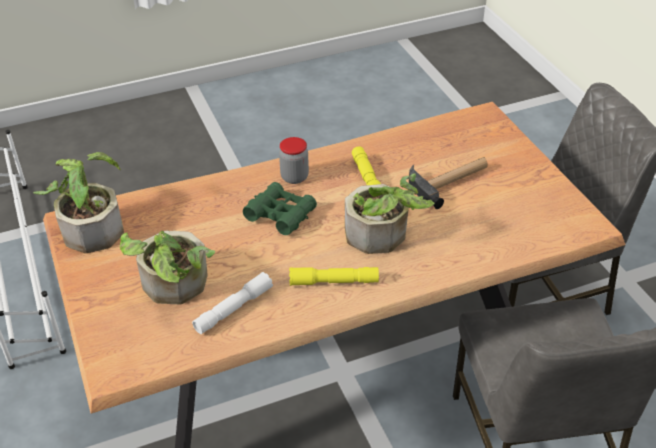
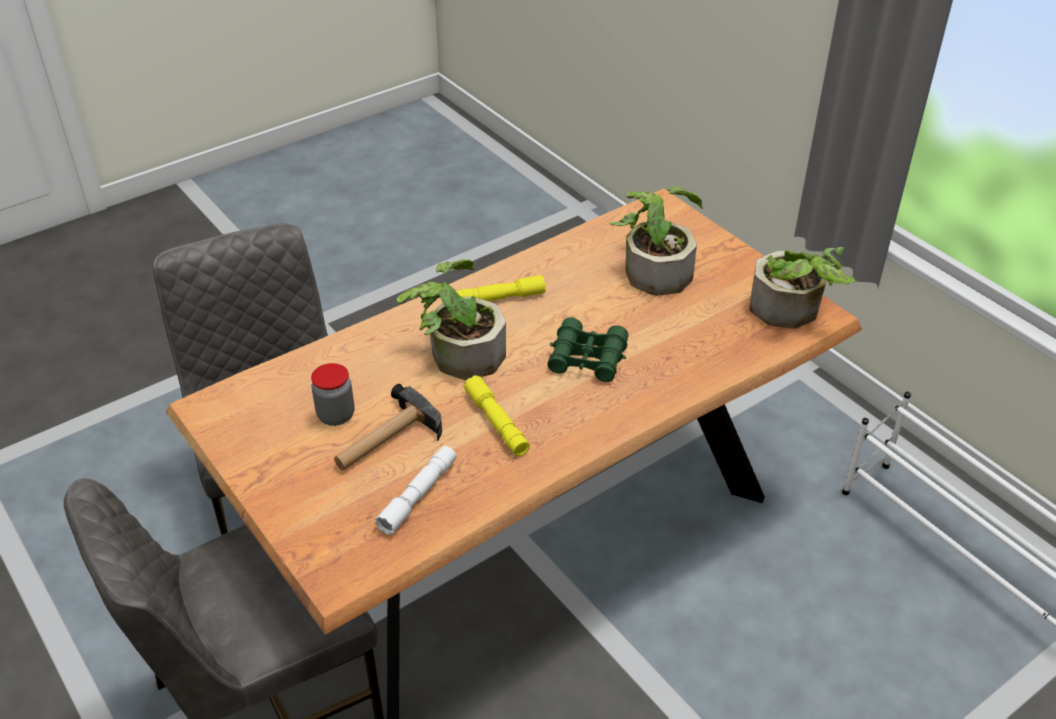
camera: 165 degrees right, 0 degrees up
(233, 309) = (586, 261): white flashlight -> white flashlight (418, 496)
(294, 177) = (594, 411): jar -> jar (336, 415)

